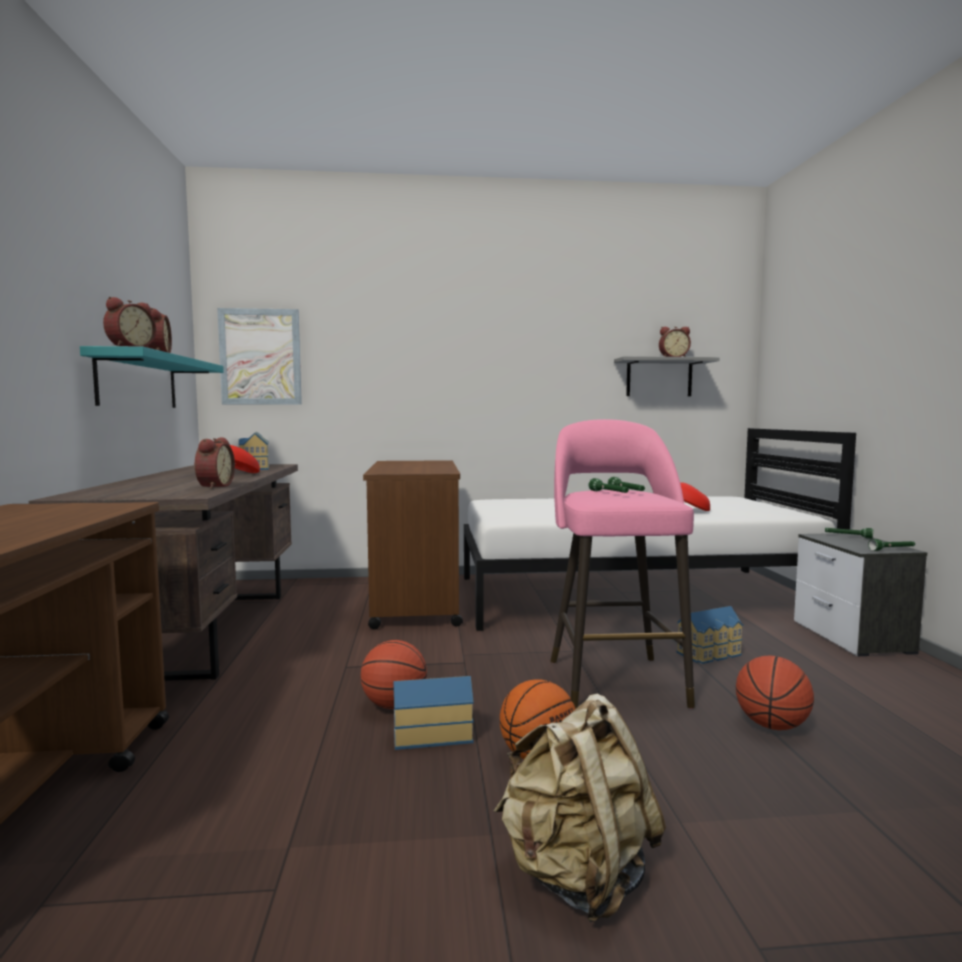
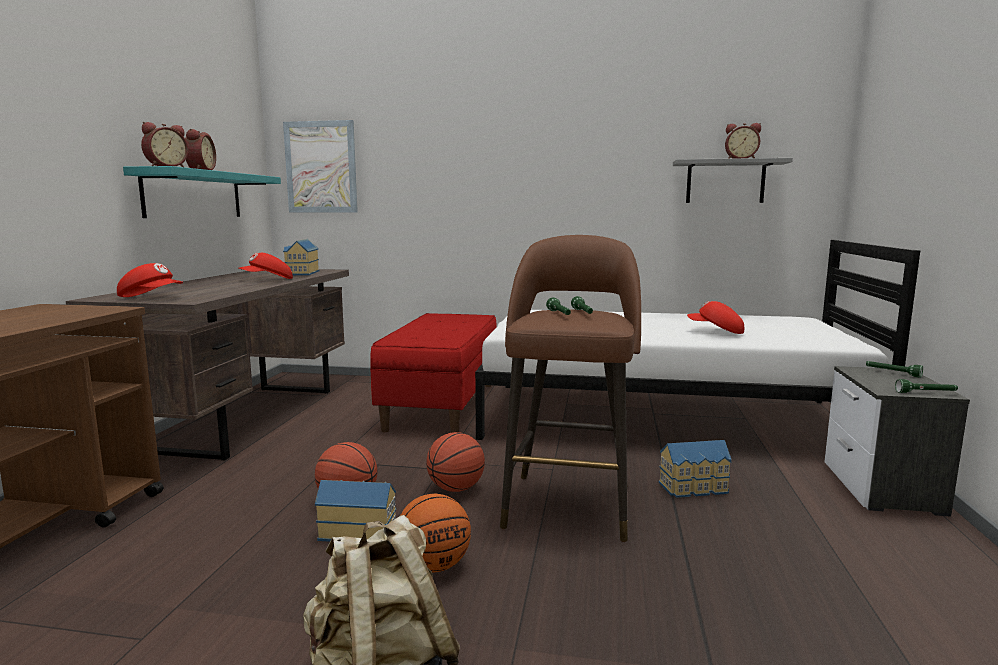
camera: 15 degrees right, 5 degrees up
(136, 494) = (151, 297): none -> red cap
(213, 486) = (225, 292): alarm clock -> none
(416, 601) = (443, 406): brown cart -> red bench
(615, 680) = (569, 503): pink stool -> brown stool
(771, 725) = (695, 570): basketball -> basketball (456, 488)

